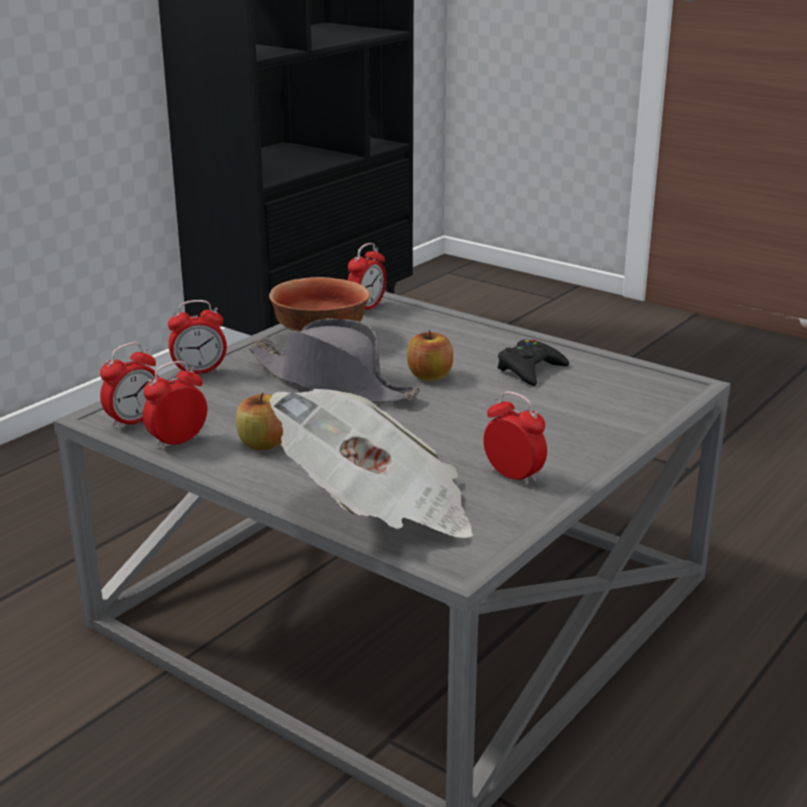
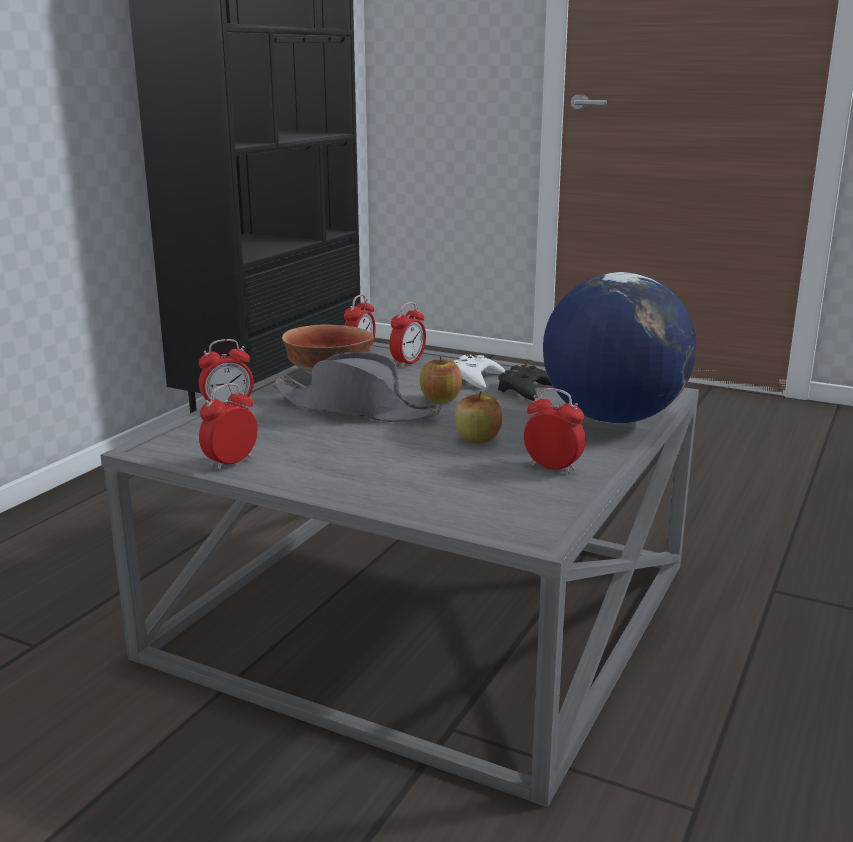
camera: 10 degrees left, 5 degrees down
(134, 421) = (181, 449): alarm clock -> alarm clock (408, 363)
(263, 444) = (313, 459): apple -> apple (477, 439)
(377, 510) = (444, 502): newspaper -> none
(479, 350) = (474, 378): none -> white game controller
(609, 416) = (612, 418): none -> globe

